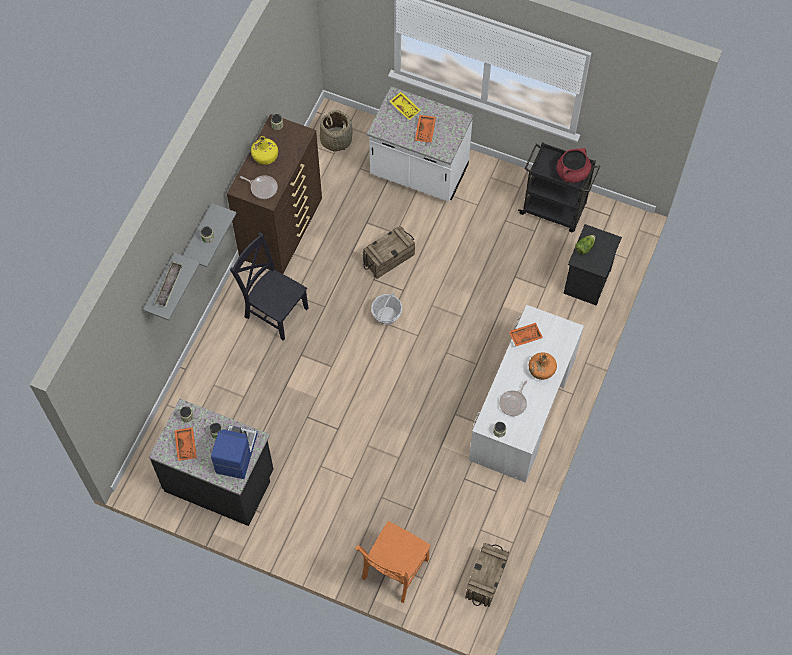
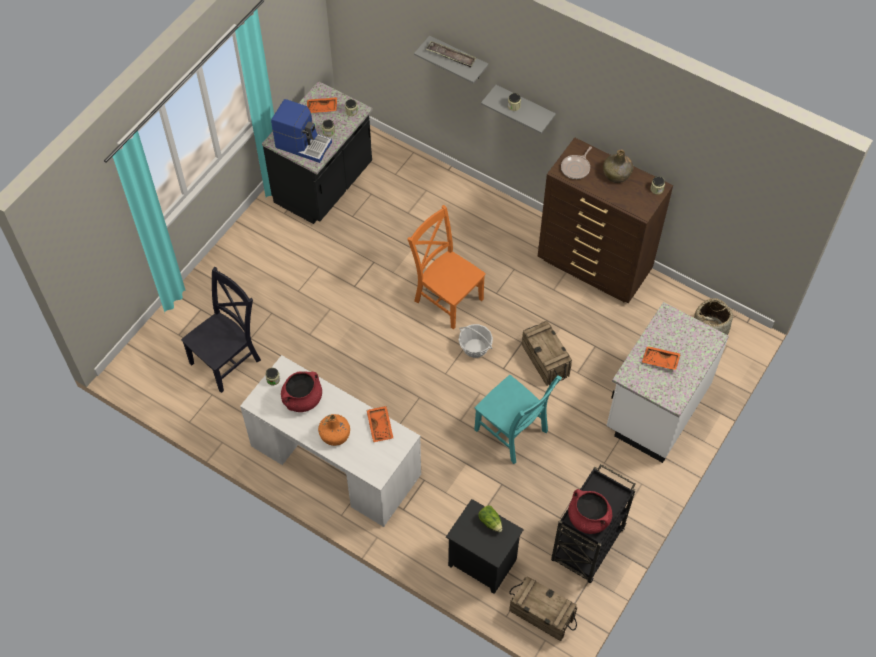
camera: 100 degrees right, 5 degrees down
(265, 156) = (617, 174): yellow bottle -> green bottle
(274, 310) = (499, 248): black chair -> black chair (227, 359)
(393, 571) = (192, 312): orange chair -> orange chair (447, 298)
(405, 108) = (695, 345): yellow tray -> none
(465, 274) = (513, 433): none -> turquoise chair
(486, 579) = (159, 390): crate -> crate (541, 614)
(513, 403) = (302, 399): frying pan -> red cooking pot

